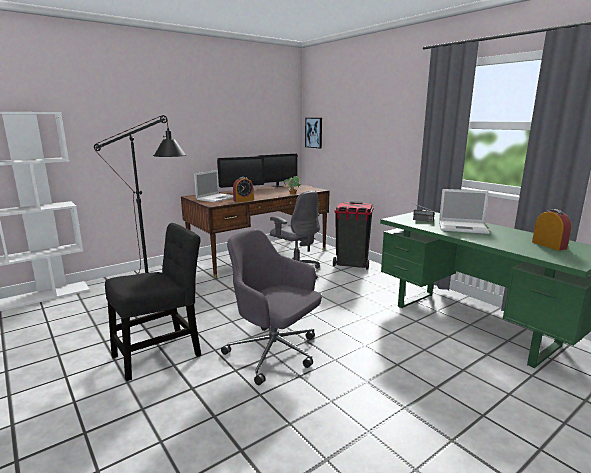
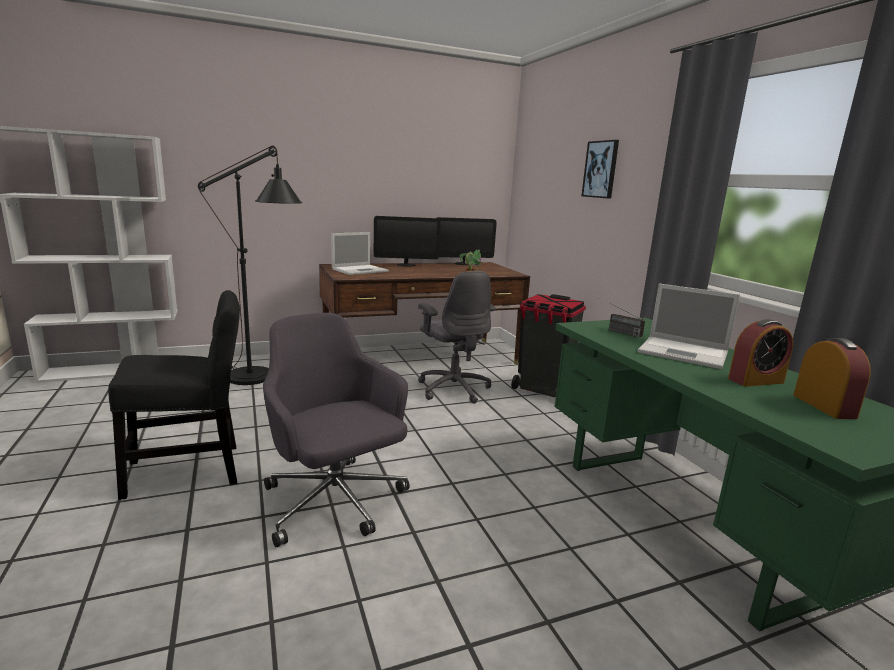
camera: 15 degrees right, 0 degrees up
(243, 200) = (391, 276): alarm clock -> alarm clock (755, 380)
(314, 132) = (524, 191): picture -> picture (601, 169)

